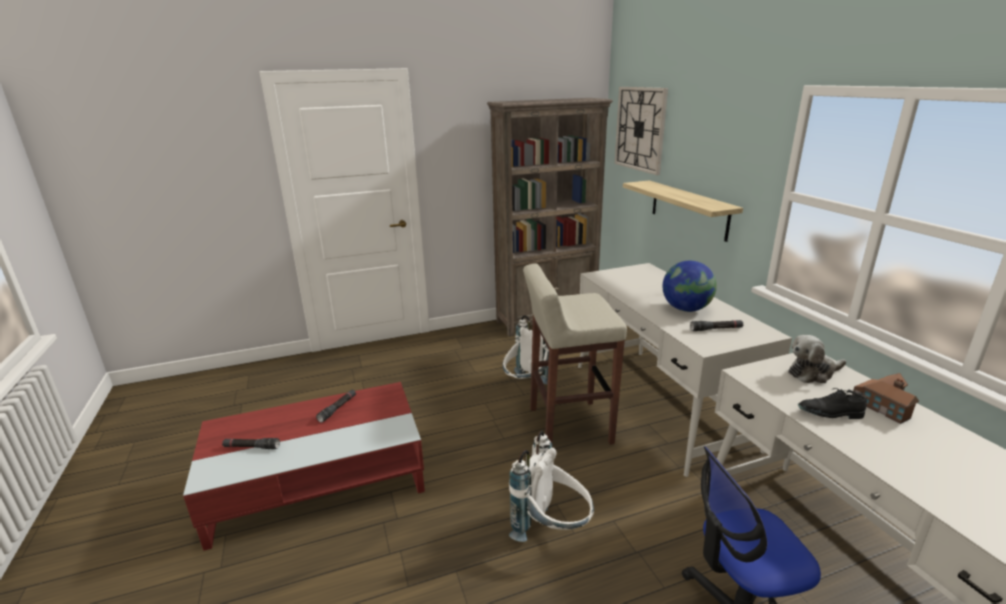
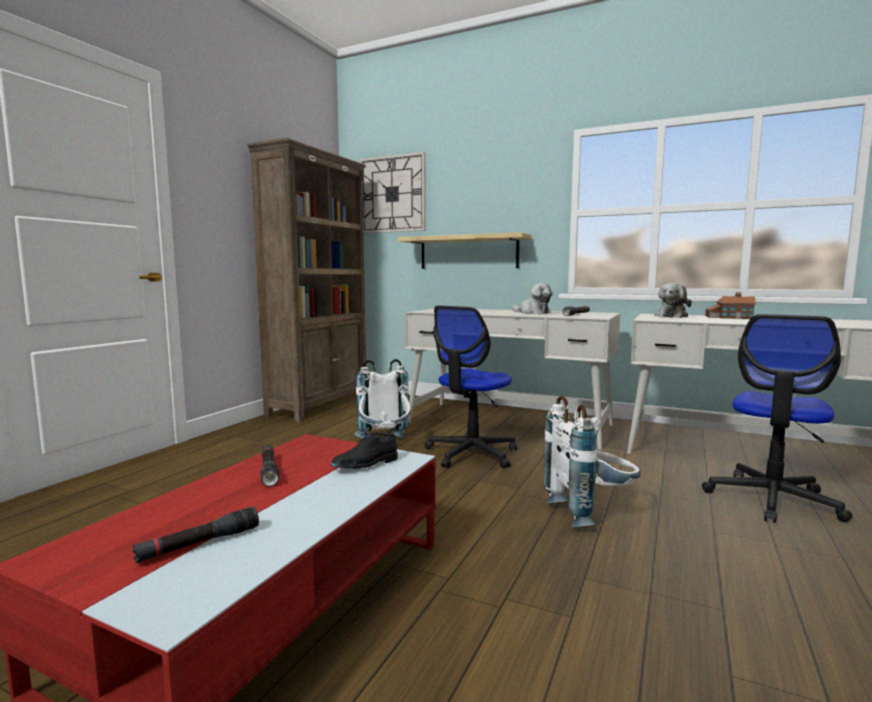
camera: 45 degrees left, 15 degrees down
(568, 425) = (471, 454): beige stool -> office chair
(686, 309) = (533, 313): globe -> plush toy
(830, 414) = (725, 320): black shoe -> black shoe (366, 465)

